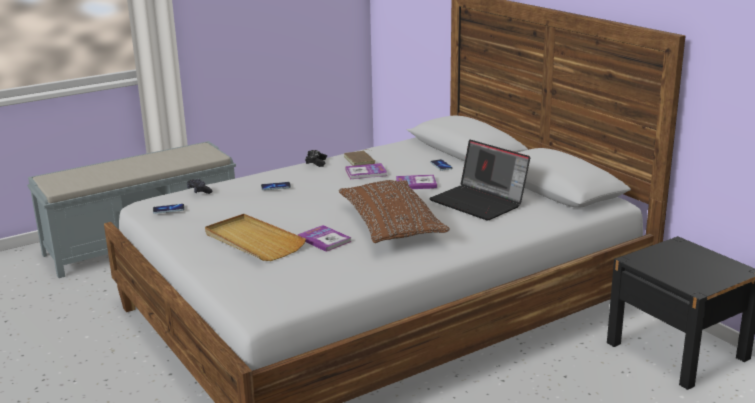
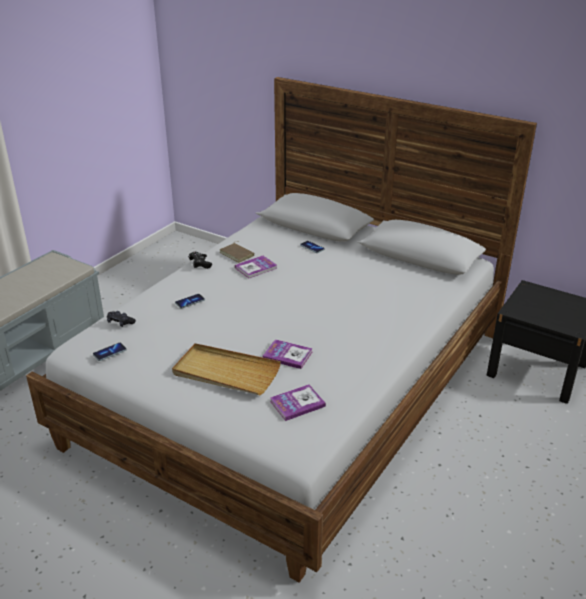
camera: 25 degrees left, 10 degrees up
(391, 226) = (330, 325): brown pillow -> none
(416, 183) = (309, 272): book -> book (297, 403)
(480, 202) = (378, 283): laptop -> none

